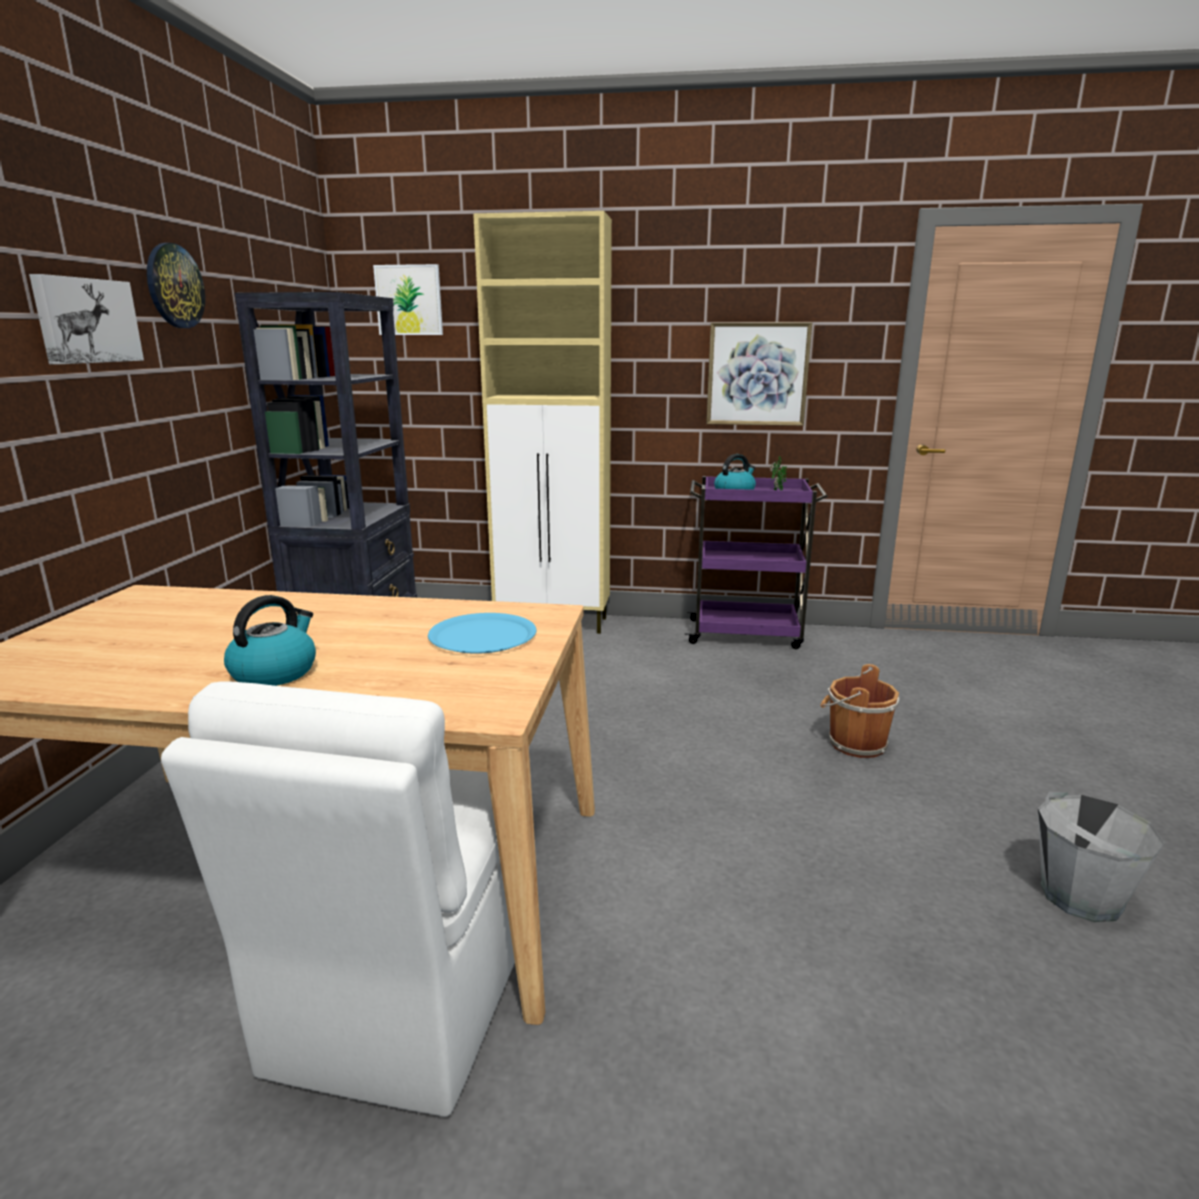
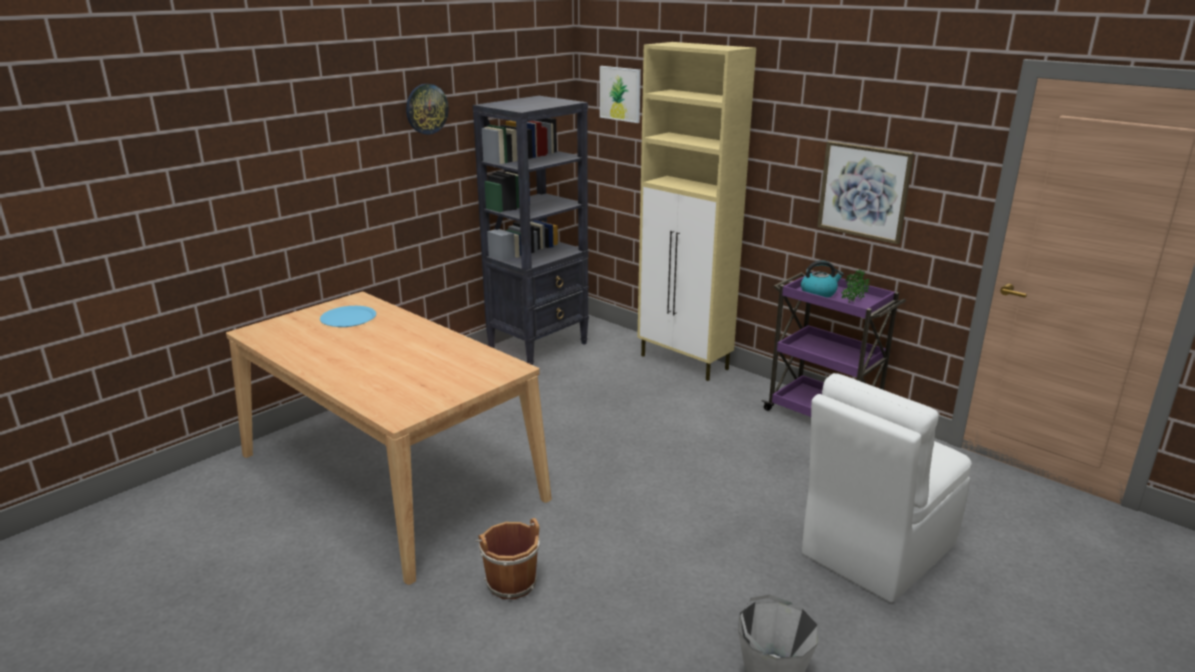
camera: 35 degrees right, 5 degrees up
(86, 321) = (360, 141): picture -> none
(274, 672) = (350, 366): kettle -> none
(403, 996) = (370, 547): white chair -> white chair (875, 551)
(483, 635) = (459, 373): blue plate -> blue plate (348, 318)
(854, 744) = (775, 526): brown bucket -> brown bucket (510, 581)

